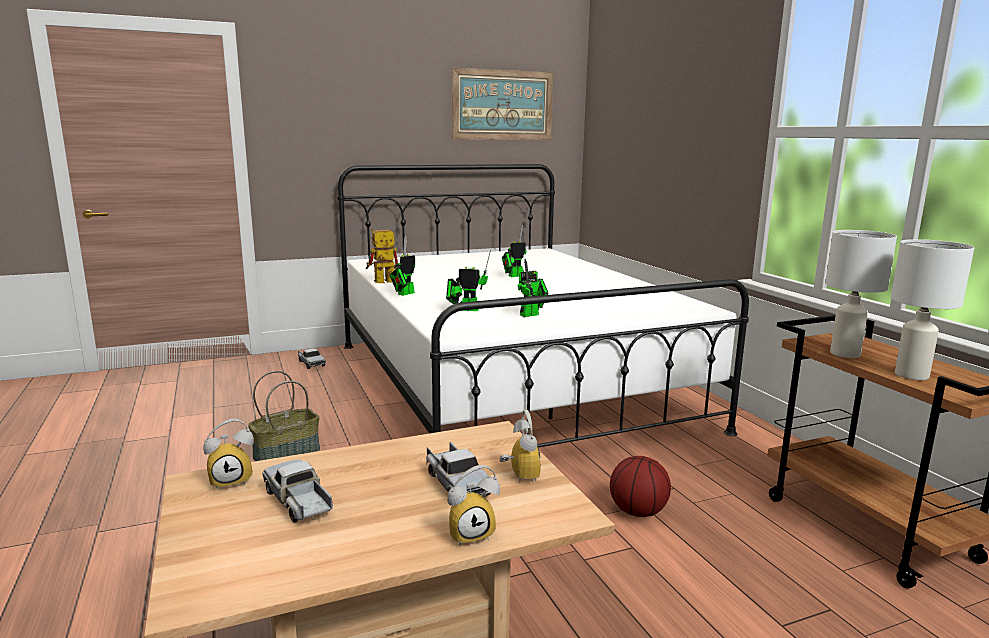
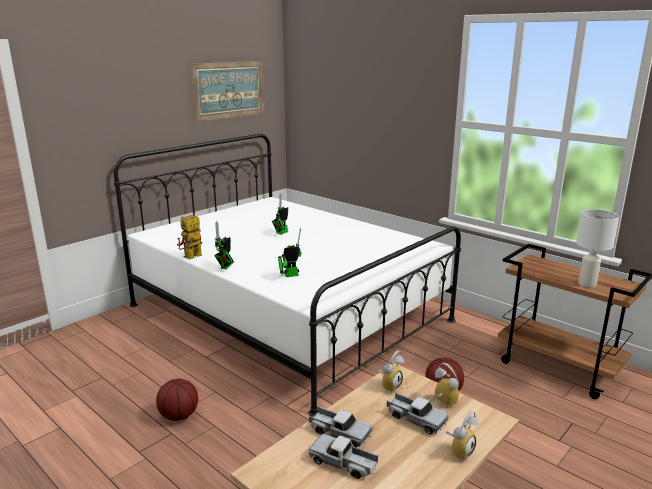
camera: 25 degrees left, 5 degrees up
(232, 480) = (281, 462): alarm clock -> alarm clock (389, 385)
(287, 453) = (179, 415): basket -> basketball
(311, 363) = (116, 328): toy truck -> toy truck (339, 433)
(532, 314) = (338, 272): toy robot -> none
(844, 354) = (545, 274): white table lamp -> none

